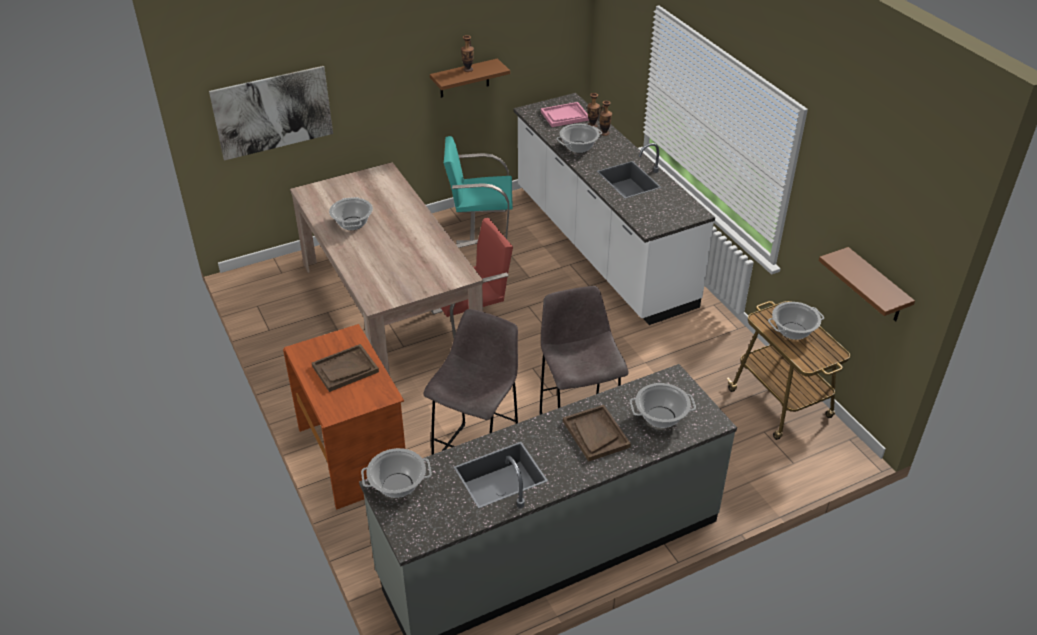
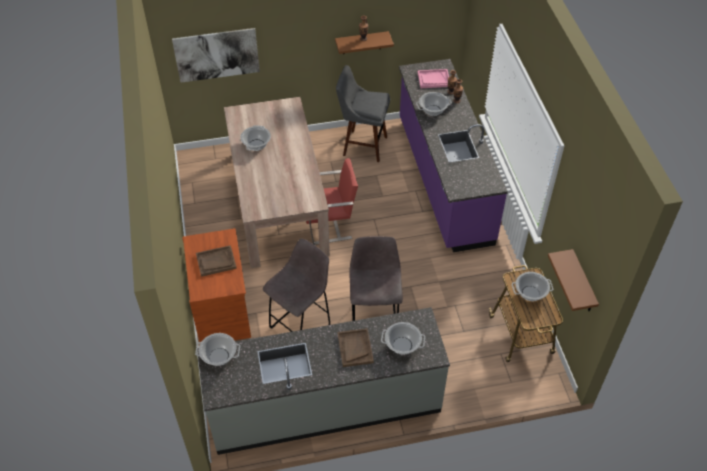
camera: 15 degrees right, 10 degrees up
(480, 226) = (362, 145): turquoise chair -> grey stool
(601, 246) = (443, 180): white counter -> purple counter

